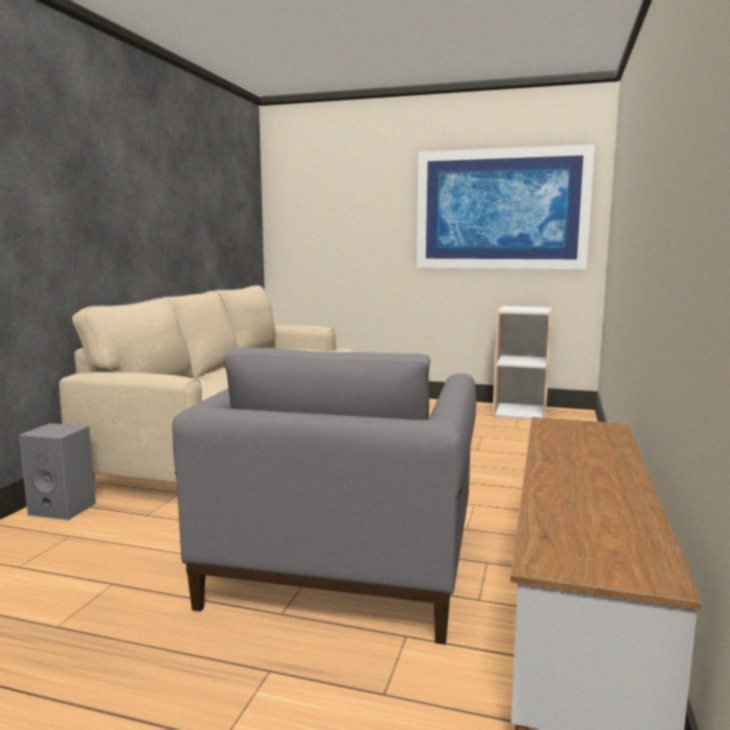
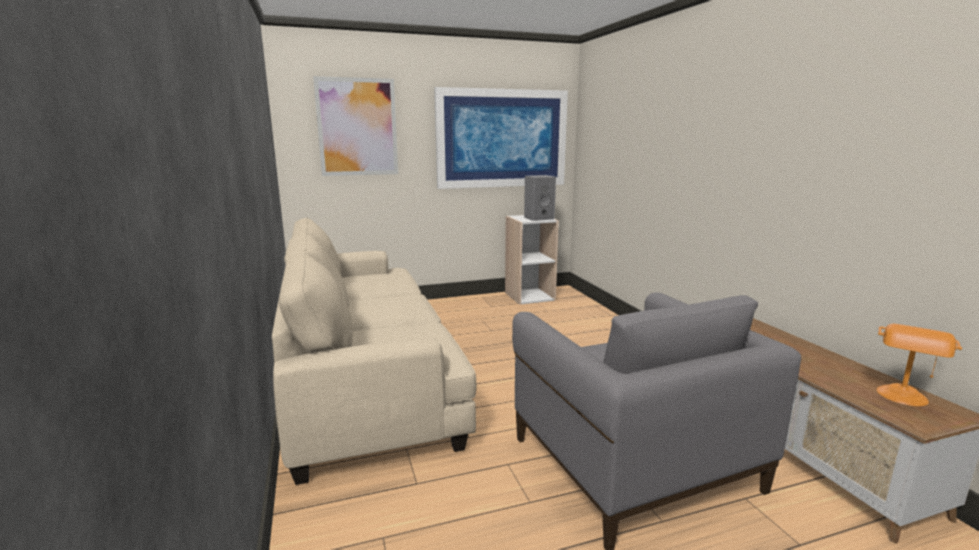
camera: 35 degrees left, 5 degrees up
(64, 509) = (322, 512): grey speaker -> grey speaker (539, 218)
(337, 199) = (357, 127): none -> picture
(607, 544) = (903, 399): none -> orange table lamp

